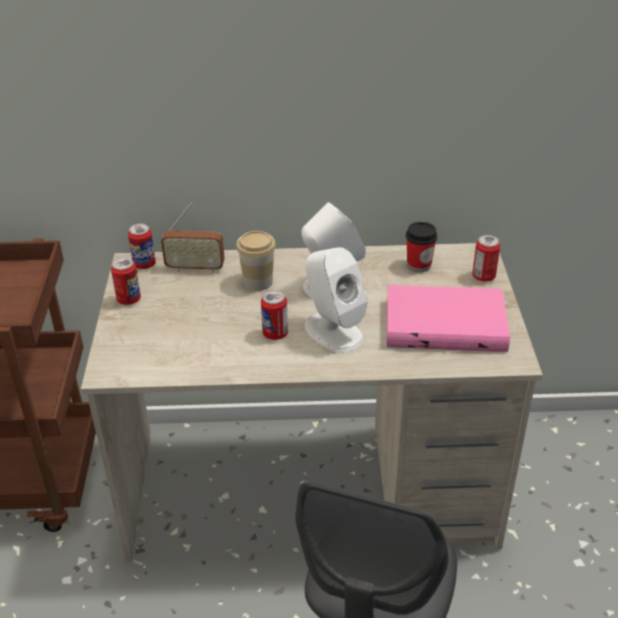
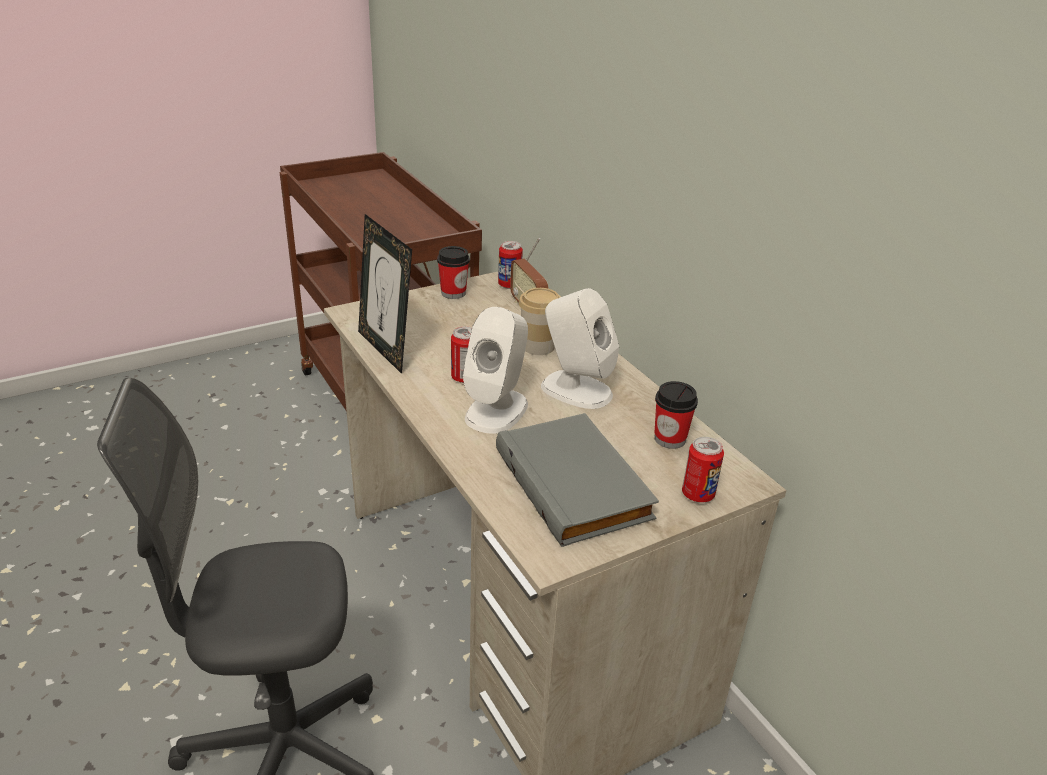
camera: 60 degrees right, 5 degrees down
(129, 299) = (453, 293): can -> cup
(195, 366) = (386, 349): none -> picture frame
(445, 323) = (576, 484): pink book -> grey book

